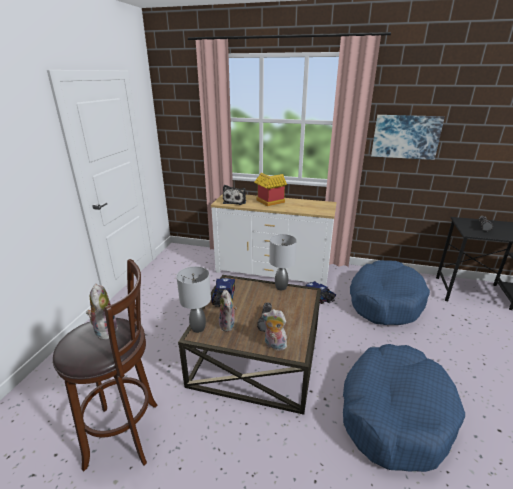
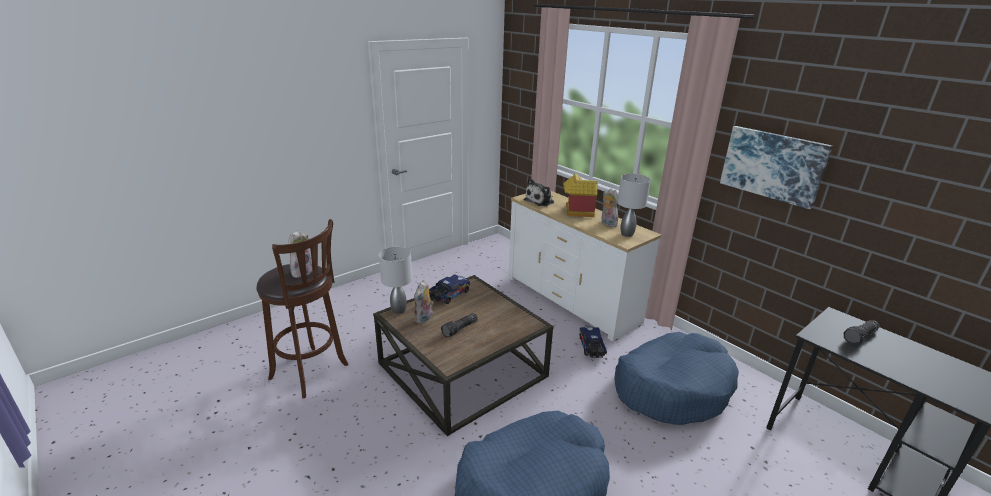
camera: 35 degrees right, 0 degrees up
(274, 345) = (440, 351): plush toy -> plush toy (607, 223)
(281, 287) = (513, 308): grey table lamp -> grey table lamp (627, 234)

